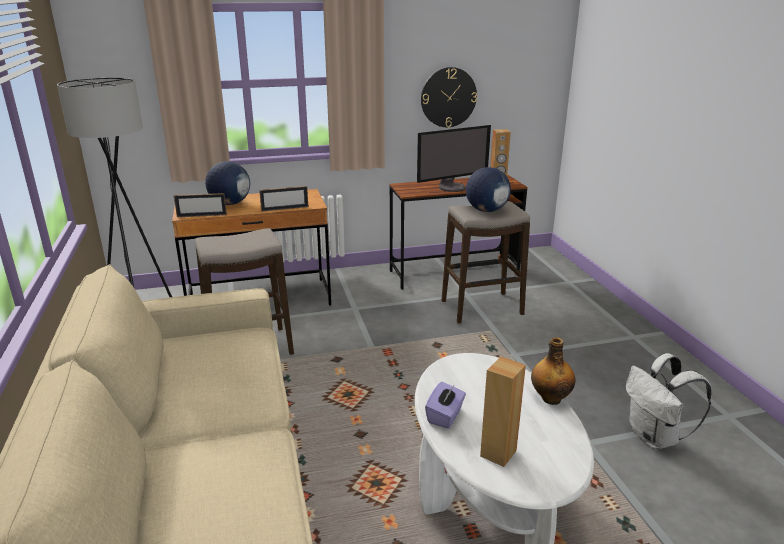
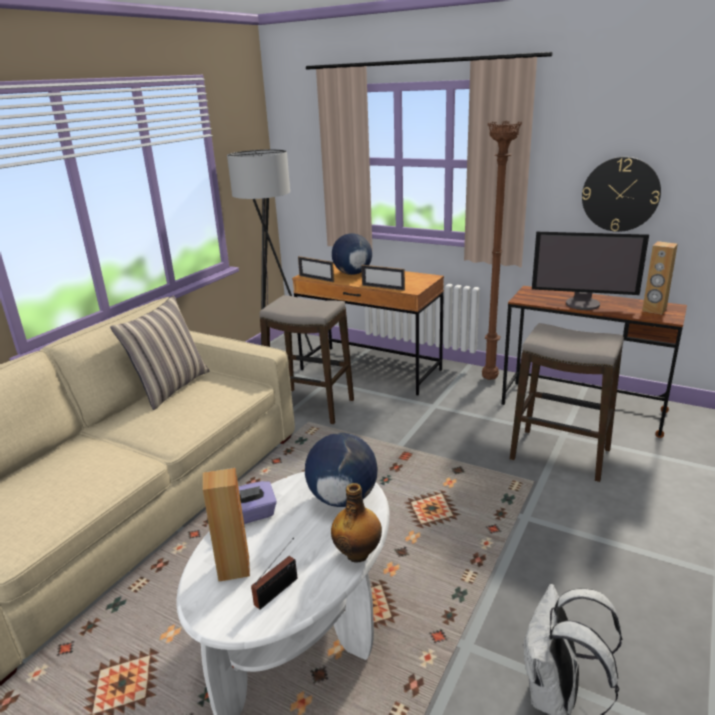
camera: 45 degrees right, 0 degrees up
(170, 365) = (171, 387): none -> pillow
(368, 274) = (490, 379): none -> brown floor lamp
(486, 210) = (570, 338): globe -> globe (342, 498)
(548, 446) = (279, 590): none -> radio

